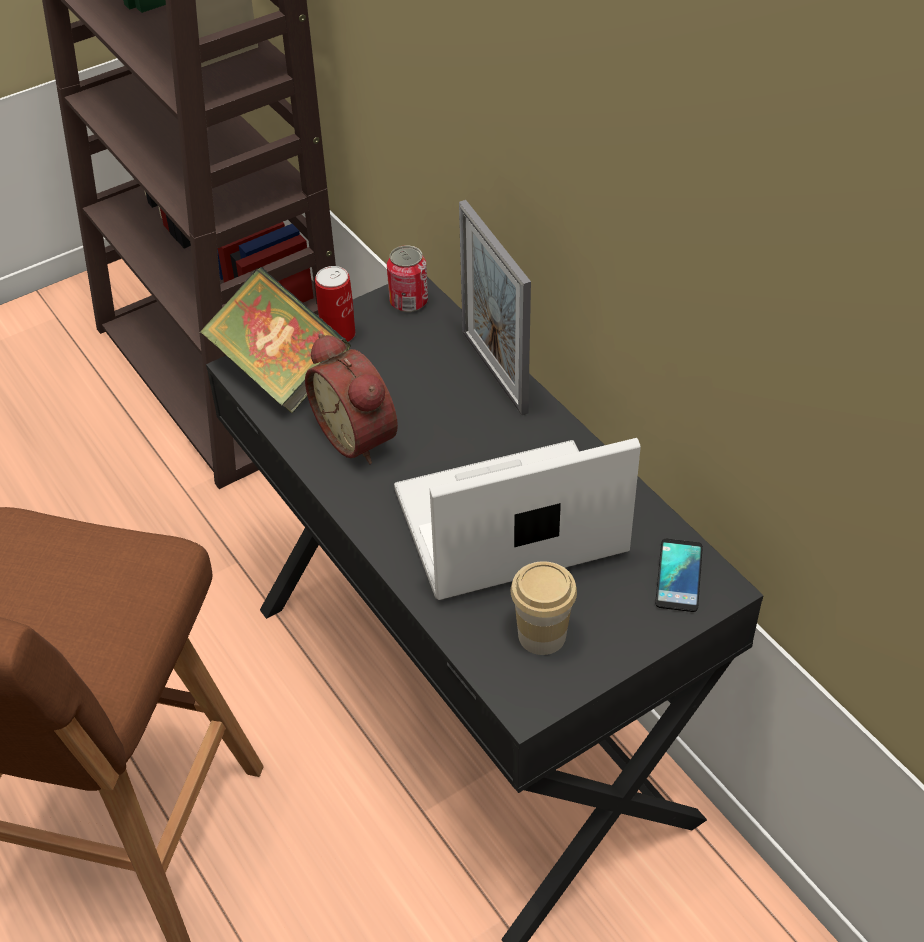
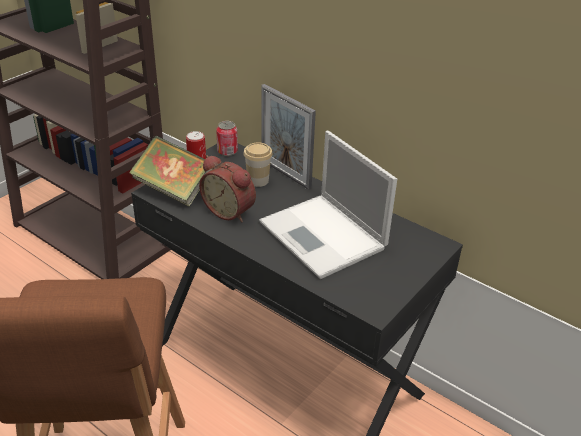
camera: 20 degrees left, 10 degrees down
(505, 524) = (324, 236): laptop -> laptop turned 90 degrees counterclockwise
(542, 635) = (367, 280): cup -> cup (258, 180)
(679, 576) = (420, 243): phone -> none

